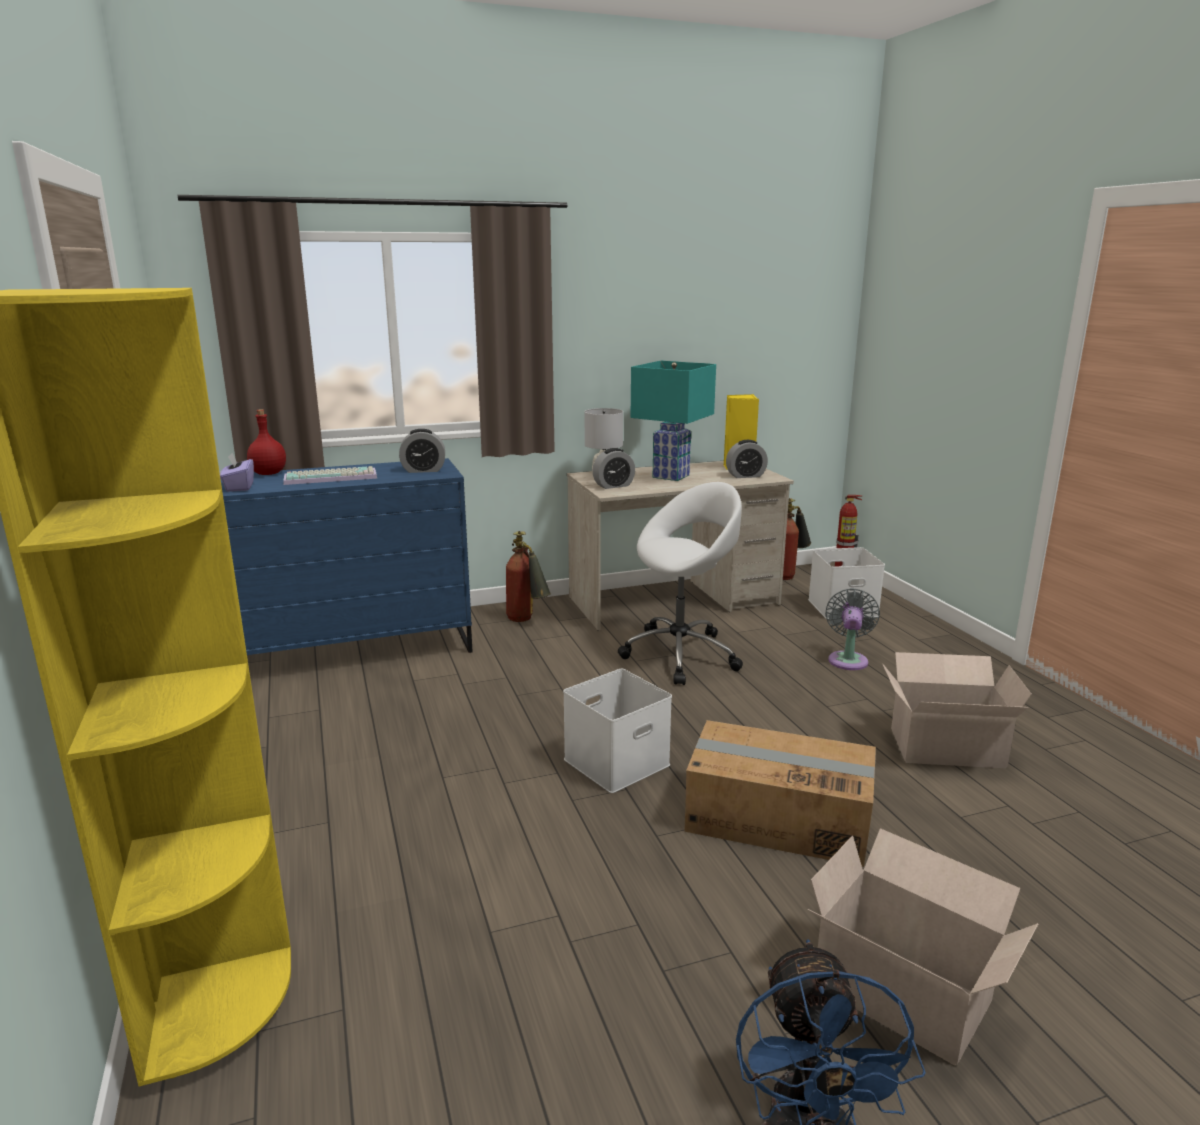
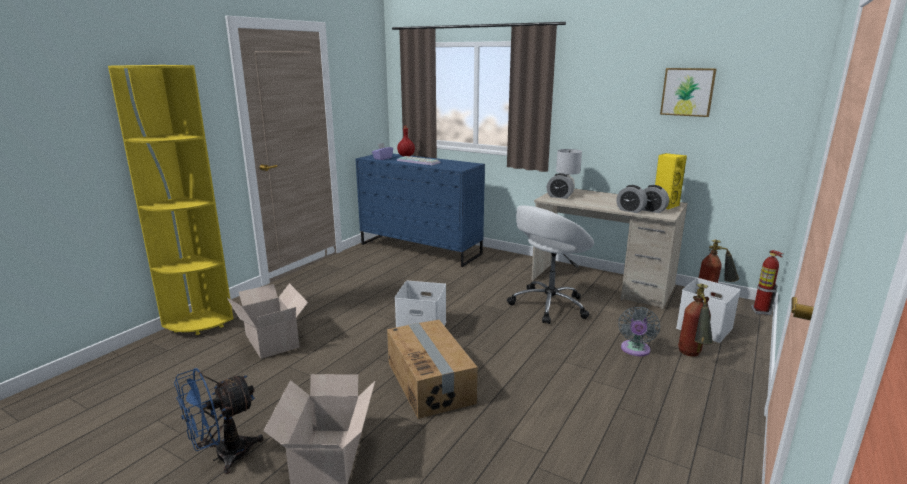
camera: 50 degrees right, 0 degrees up
(423, 470) = (457, 166): alarm clock -> alarm clock (630, 210)
(527, 621) = (510, 264): fire extinguisher -> fire extinguisher (692, 357)
(671, 476) = (605, 200): turquoise table lamp -> none
(682, 654) = (547, 306): white office chair -> white office chair turned 105 degrees clockwise
(730, 308) = (687, 92): none -> picture
(848, 659) = (635, 350): grey fan -> grey fan turned 135 degrees clockwise
(943, 747) = (580, 412): cardboard box -> cardboard box (272, 340)

